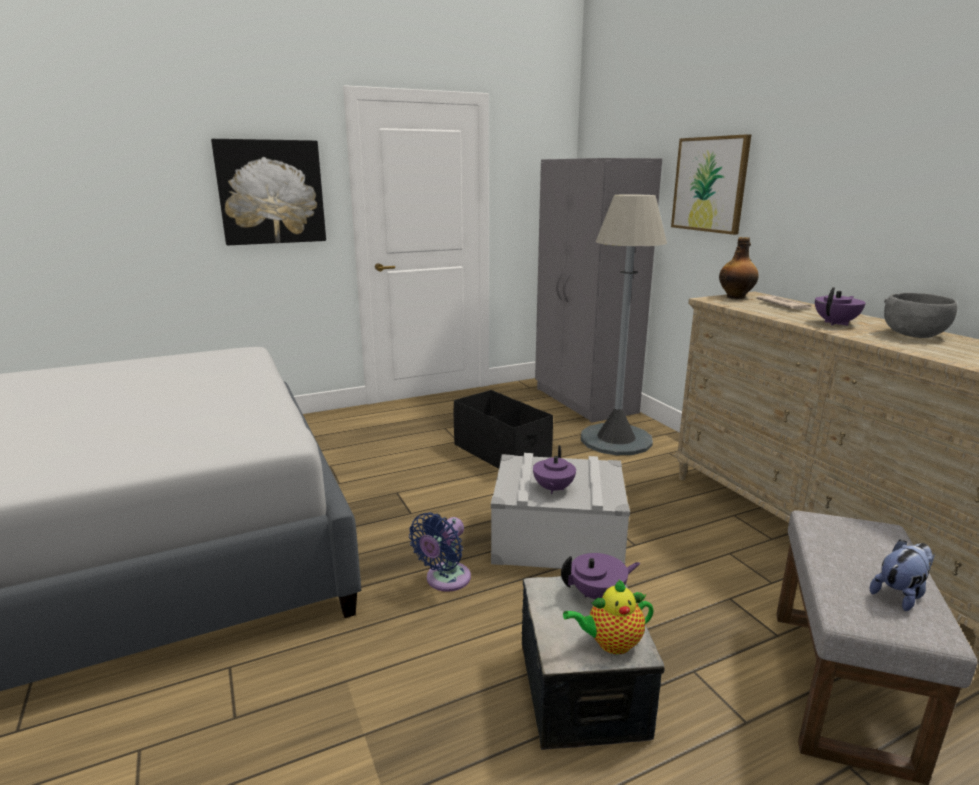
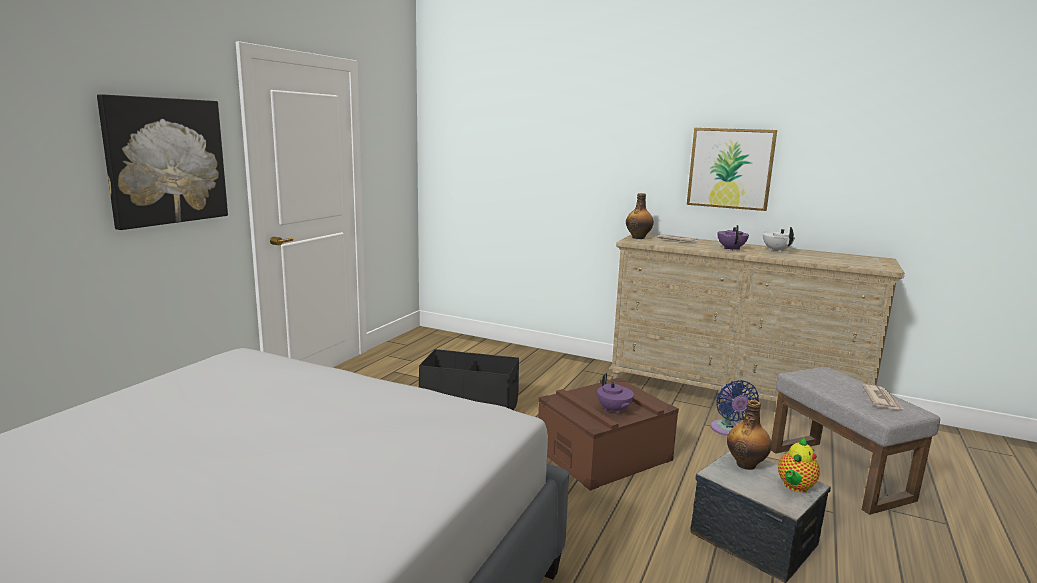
camera: 40 degrees left, 5 degrees down
(445, 580) = (578, 516): blue fan -> blue fan (728, 430)
(557, 539) = (604, 454): grey storage box -> brown storage box
(584, 401) = (469, 346): grey wardrobe -> none
(598, 594) = (746, 464): purple teapot -> bottle
(616, 440) = (536, 370): grey floor lamp -> none
(710, 184) = (582, 152): picture -> picture (730, 168)
(900, 594) = (881, 399): plush toy -> newspaper
(913, 334) = (776, 250): grey bowl -> white teapot

